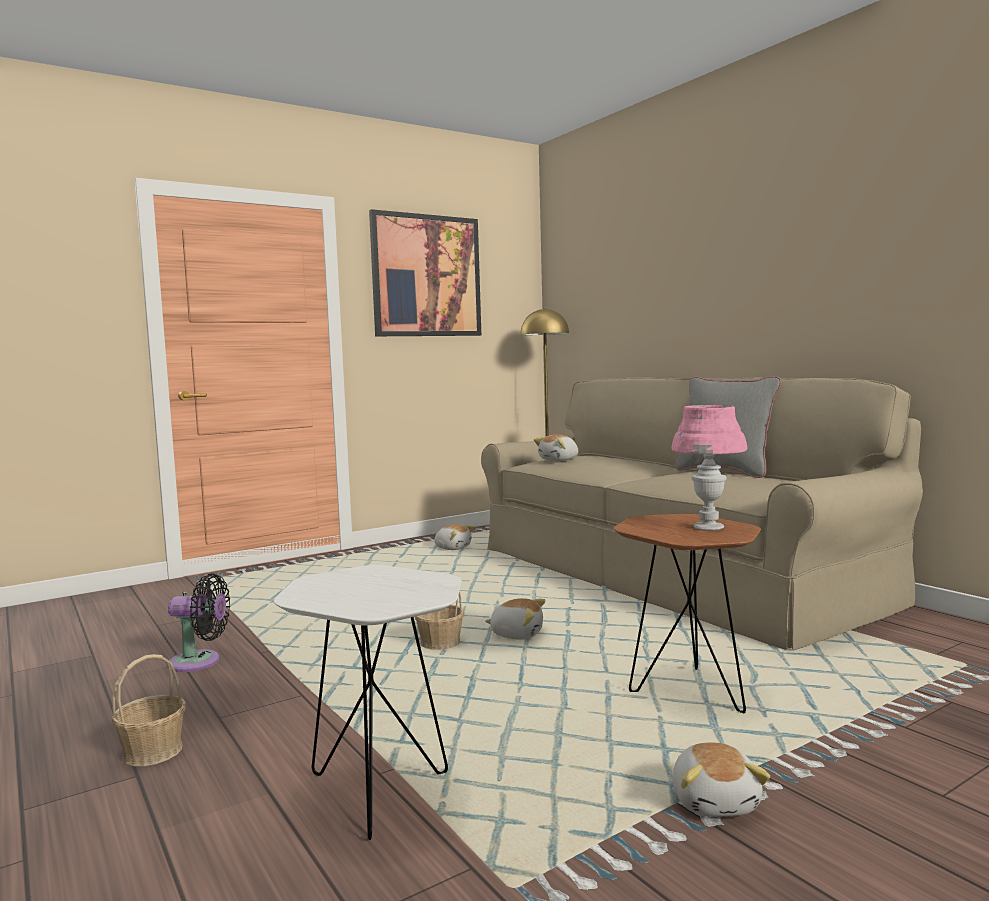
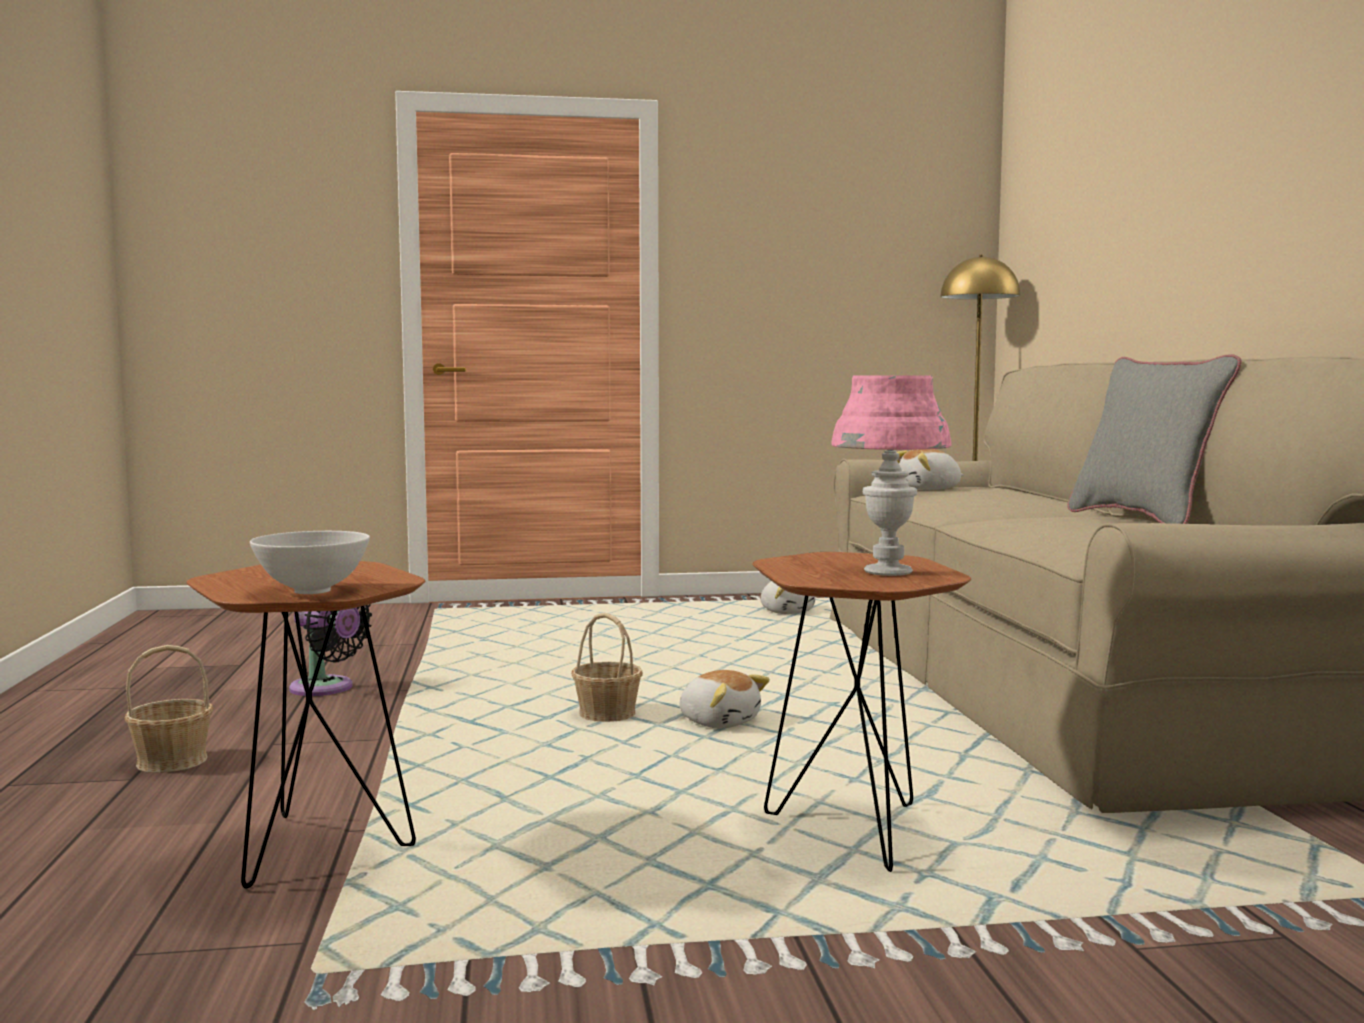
camera: 25 degrees right, 0 degrees up
(381, 795) = (316, 851): white side table -> brown side table
(407, 598) = (313, 590): none -> white bowl
(426, 276) = (795, 209): picture -> none
(716, 801) = (686, 959): plush toy -> none

